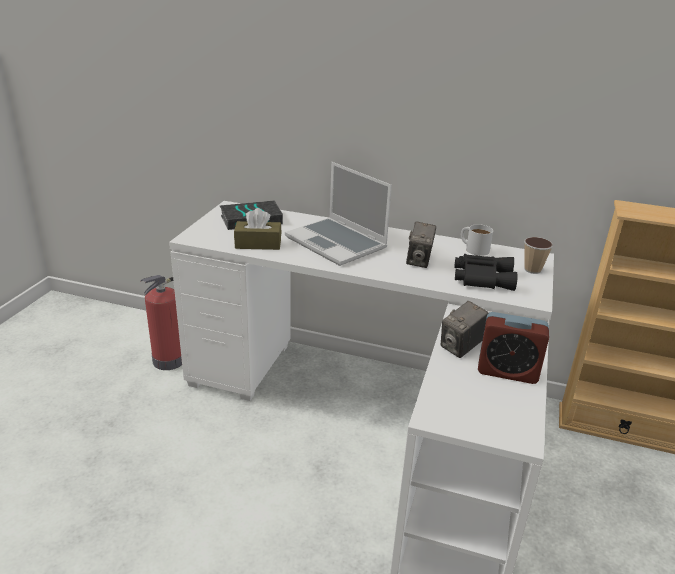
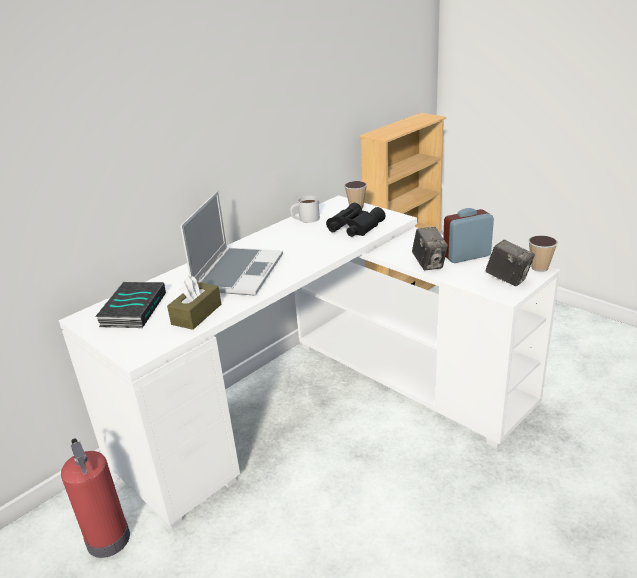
camera: 60 degrees left, 0 degrees up
(337, 243) = (238, 272): laptop -> laptop turned 60 degrees counterclockwise
(419, 261) = (306, 244): camera -> camera (508, 279)
(507, 371) = (466, 256): alarm clock -> alarm clock turned 150 degrees counterclockwise
(529, 438) = (539, 268): none -> cup

